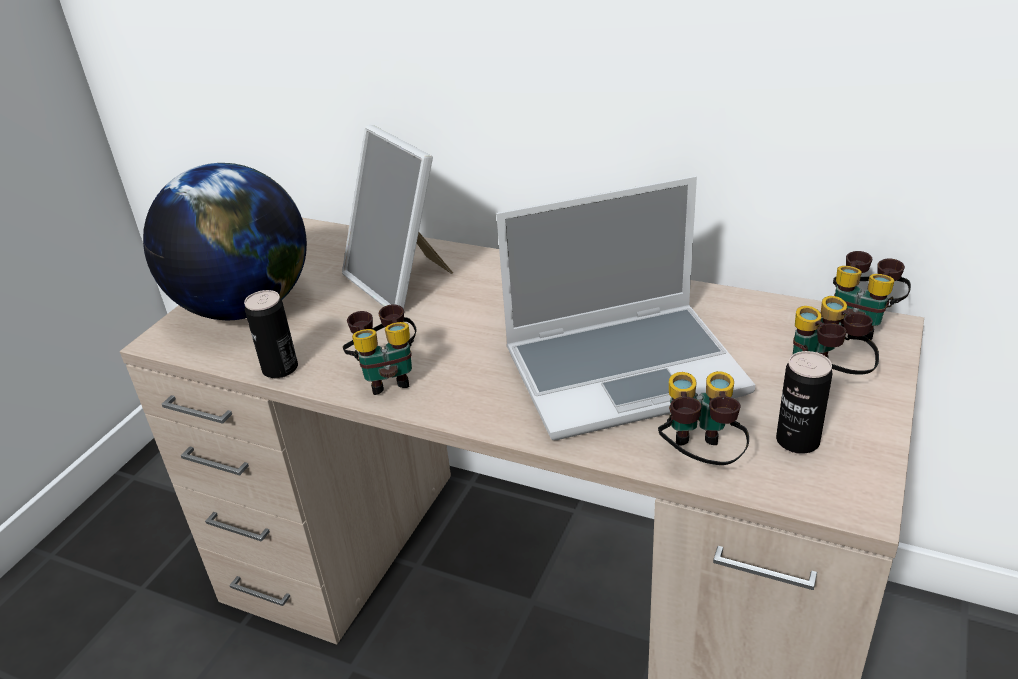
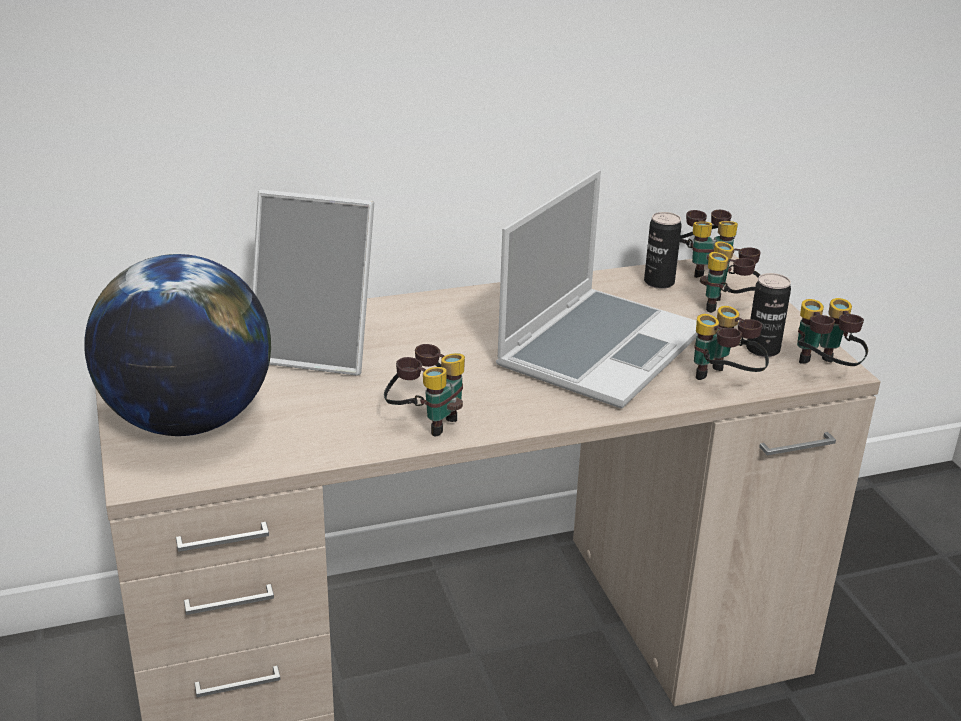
camera: 45 degrees left, 5 degrees down
(280, 369) = (316, 452): can -> can (659, 282)
(834, 498) = (822, 371): none -> binoculars

